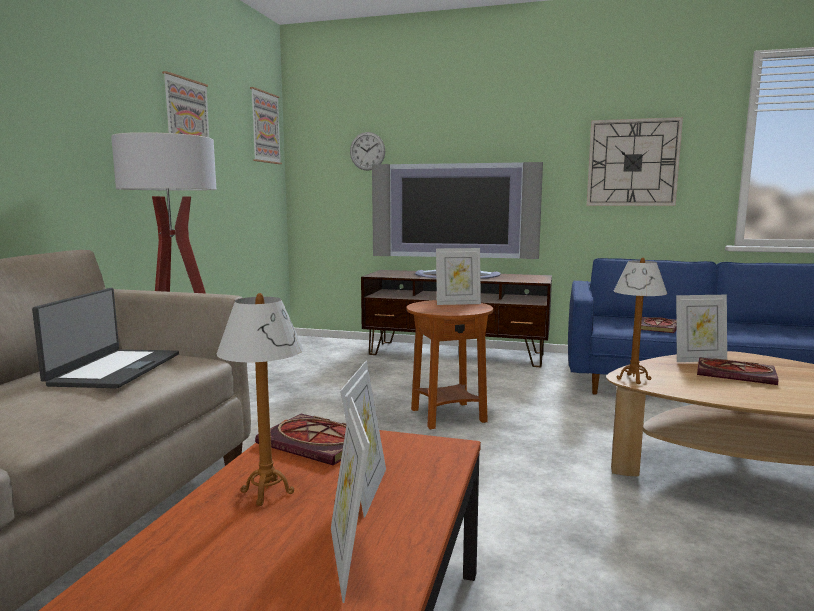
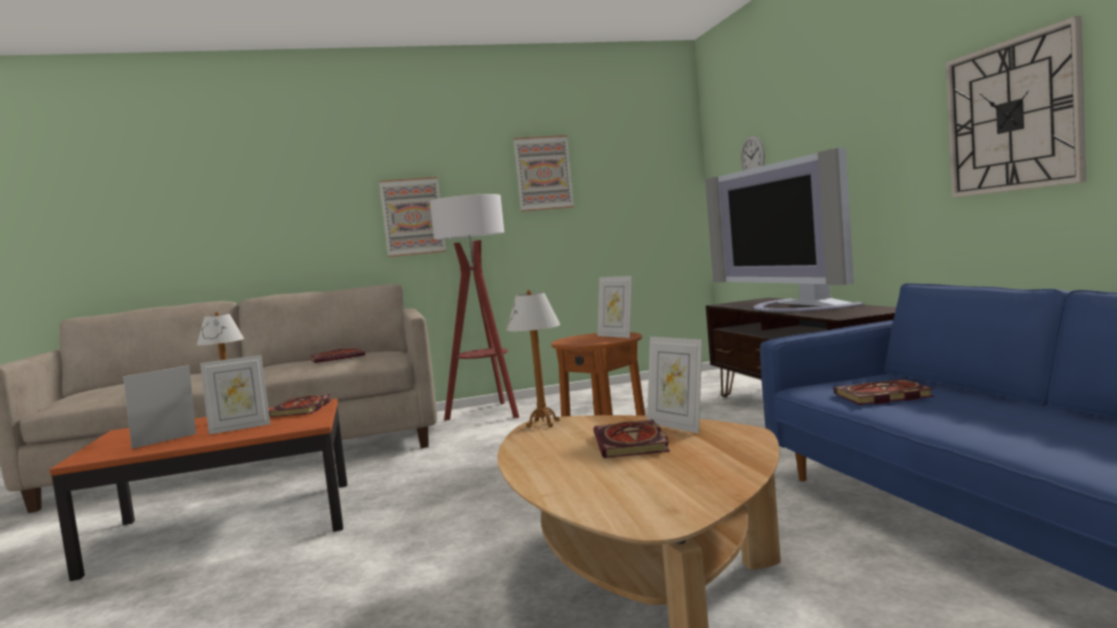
camera: 60 degrees right, 5 degrees down
(114, 369) = (339, 358): laptop -> book
(265, 127) = (664, 152): picture -> picture (412, 216)

